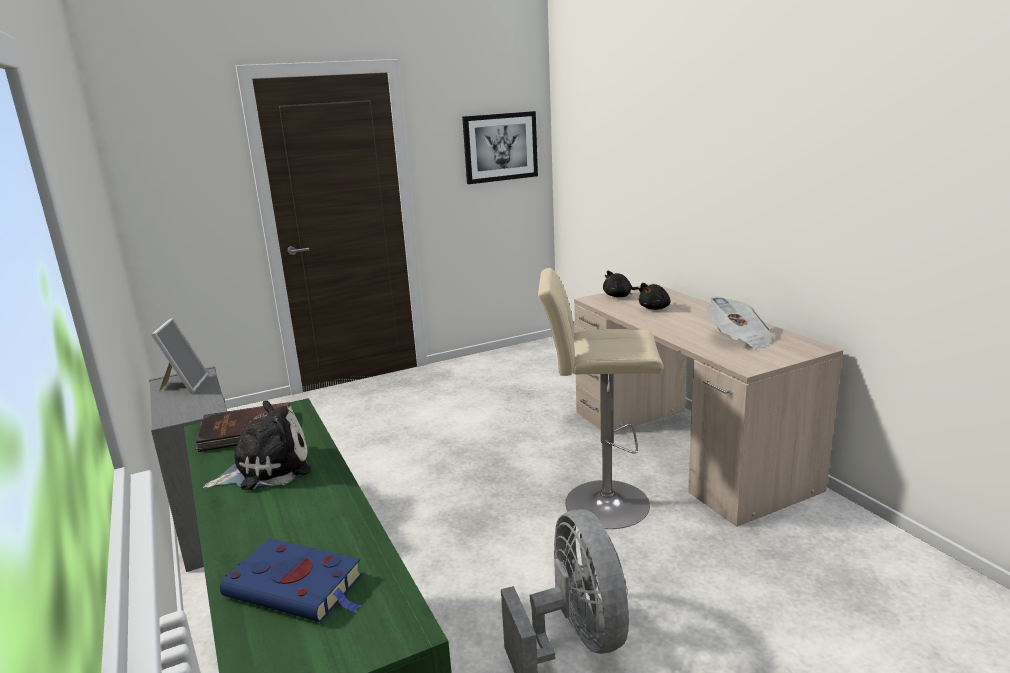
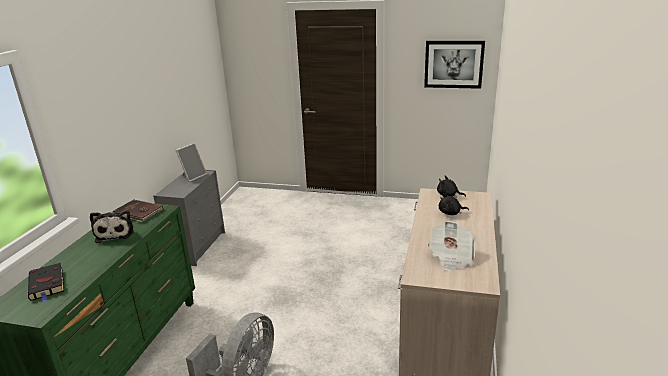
camera: 40 degrees right, 5 degrees up
(266, 468) = (115, 233): plush toy -> plush toy turned 60 degrees clockwise
(297, 587) = (47, 285): blue book -> black book
(600, 504) = (350, 321): beige stool -> none

